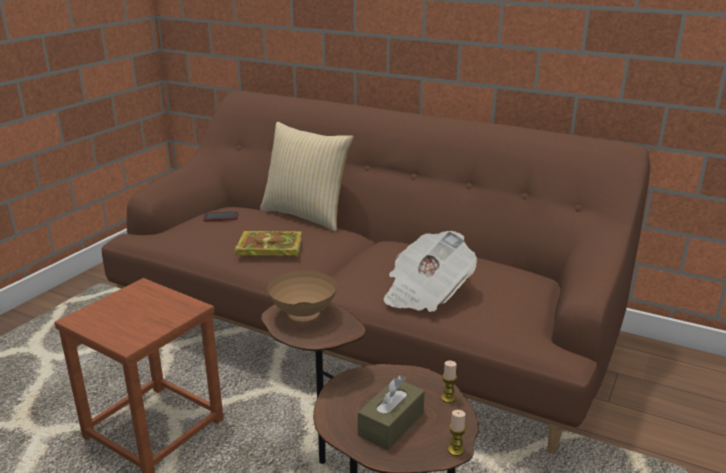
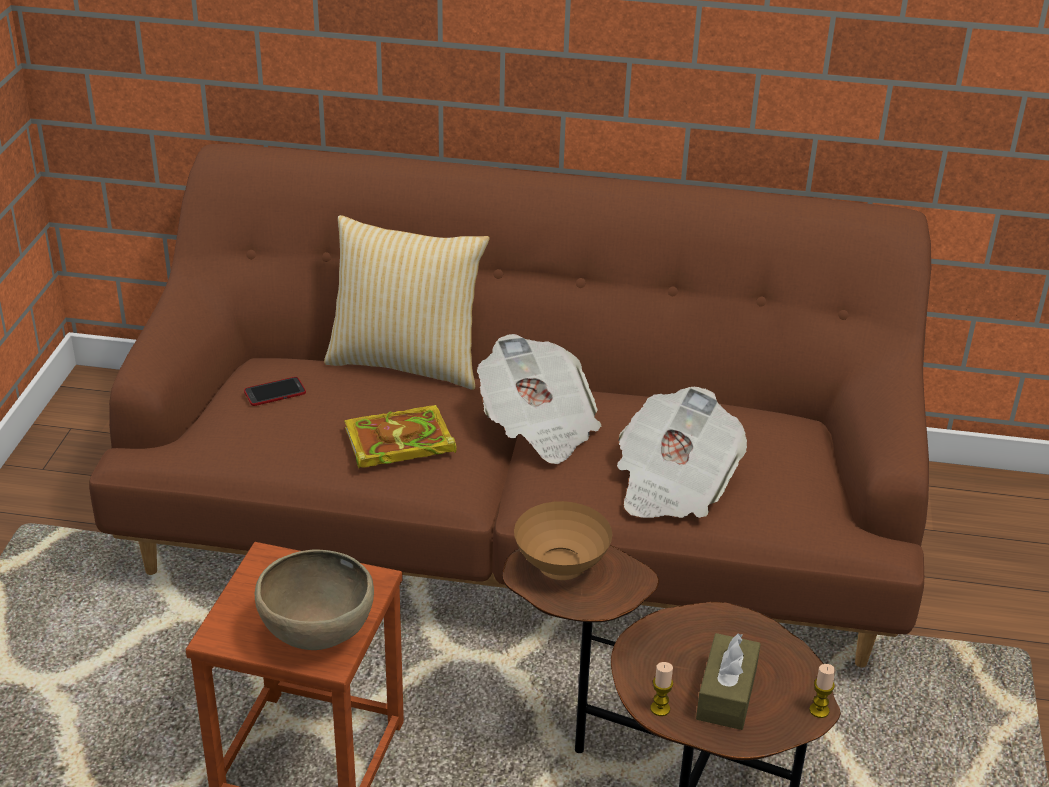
camera: 20 degrees left, 10 degrees up
(132, 330) = (317, 637): none -> brown bowl
(359, 252) = (538, 426): none -> newspaper
(448, 398) = (774, 641): candle -> candle (660, 708)

